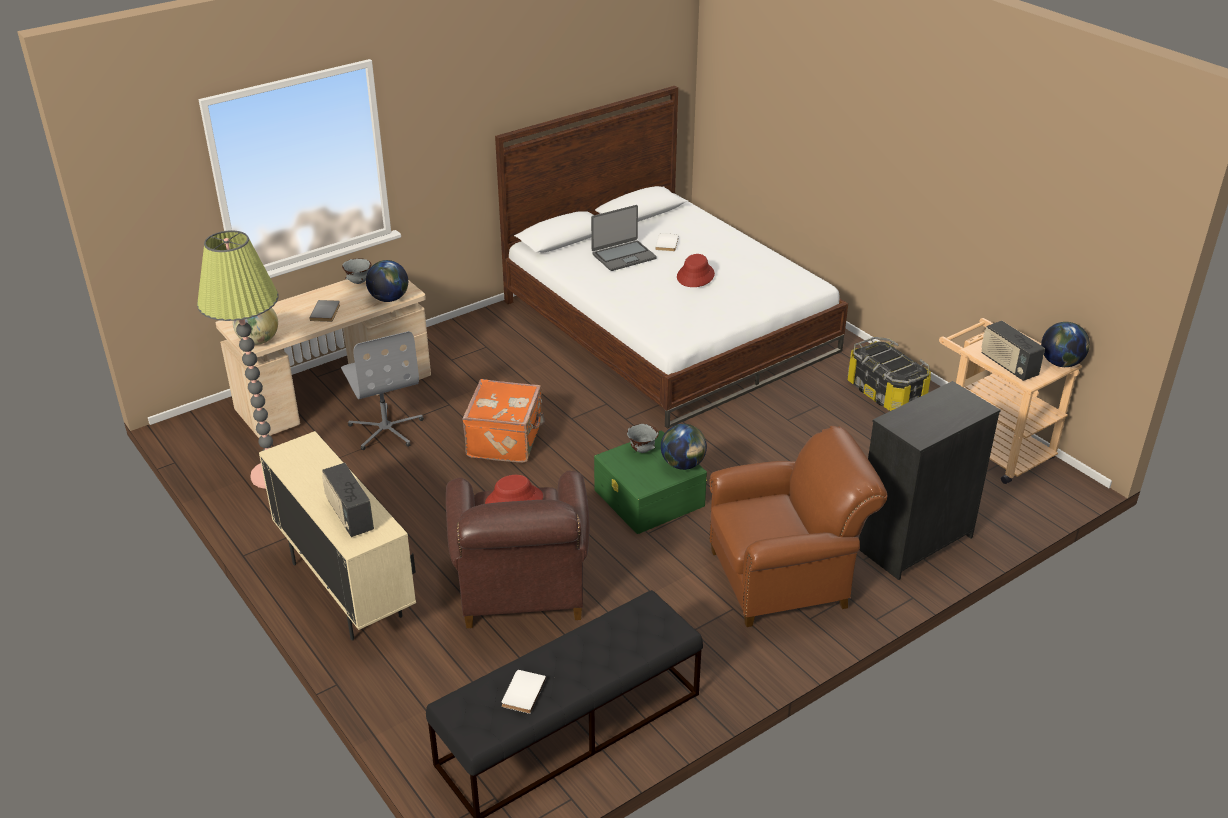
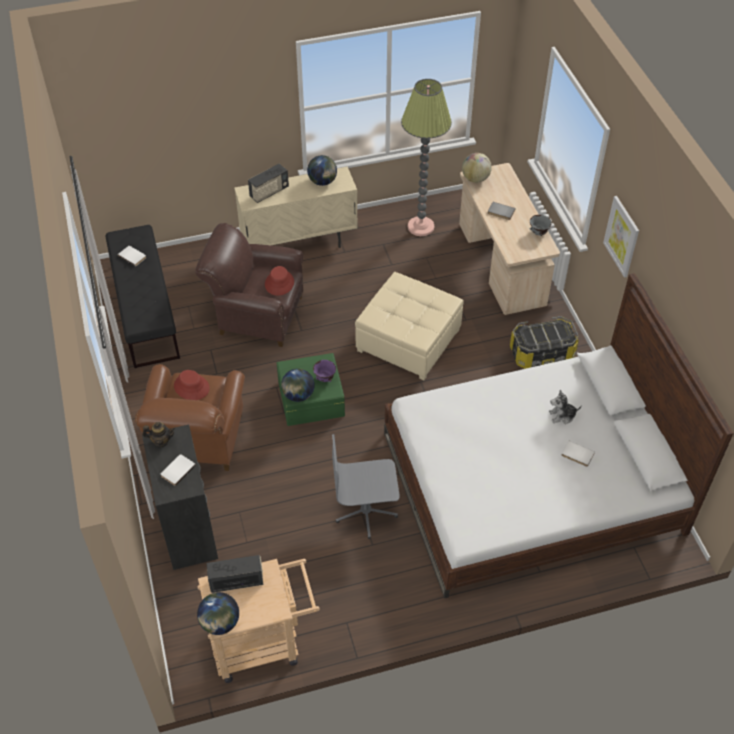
camera: 110 degrees right, 15 degrees up
(349, 515) = (269, 192): radio -> radio turned 150 degrees clockwise
(386, 429) = (448, 283): grey office chair -> grey office chair (366, 511)
(389, 298) = (508, 244): globe -> globe (322, 181)
(451, 135) = (622, 236): none -> picture
(506, 440) = (409, 340): orange suitcase -> beige ottoman
(623, 256) = (562, 416): laptop -> plush toy
(642, 450) = (325, 378): grey bowl -> purple bowl
(695, 276) = (508, 454): red hat -> red hat (191, 387)
(886, 392) = (369, 603): storage box -> storage box (541, 354)
(915, 432) = (161, 441): none -> teapot
(942, 408) = (177, 470): none -> white book

